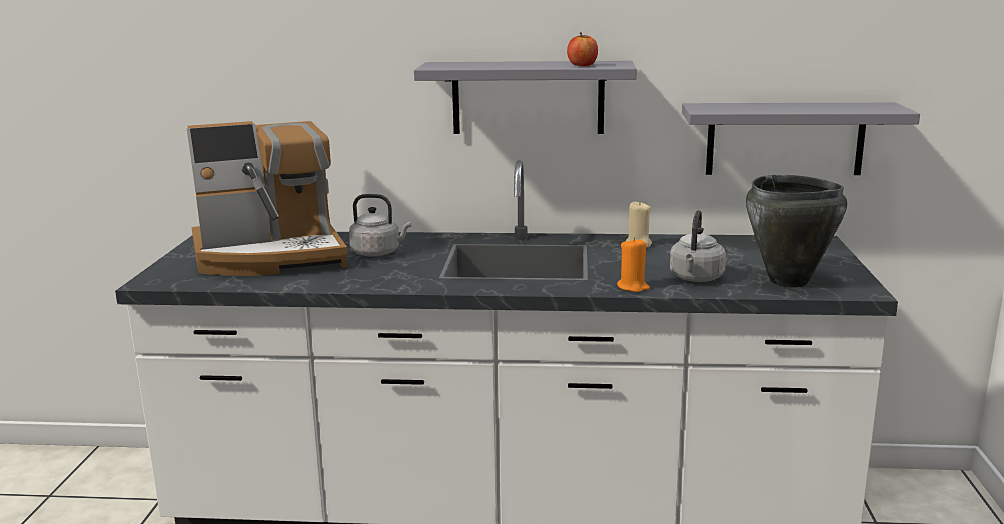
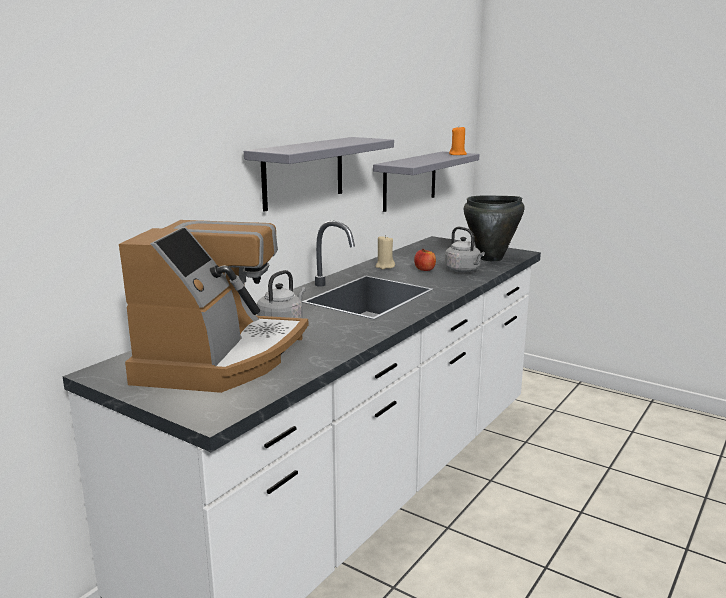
camera: 60 degrees left, 0 degrees up
(582, 65) = (357, 141): apple -> apple (424, 269)
(633, 287) = (460, 283): orange candle -> orange candle (457, 154)

